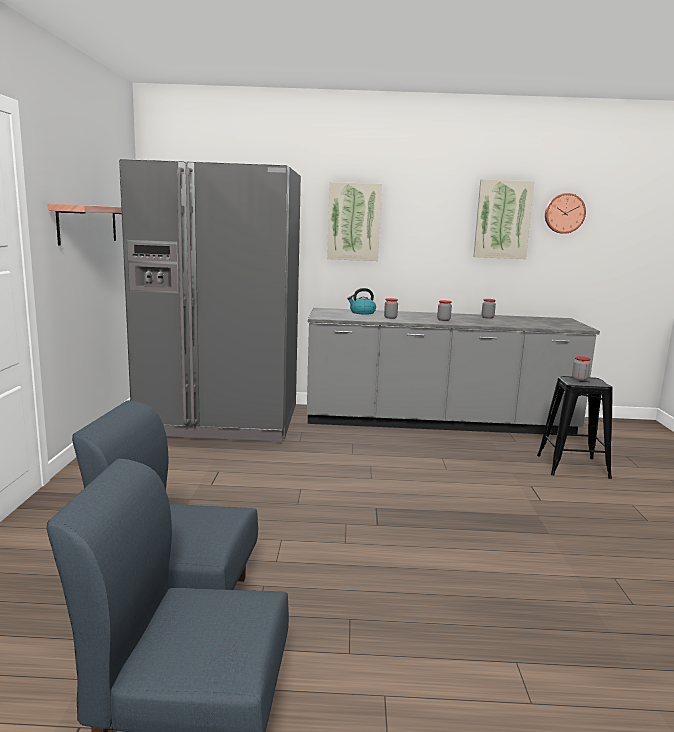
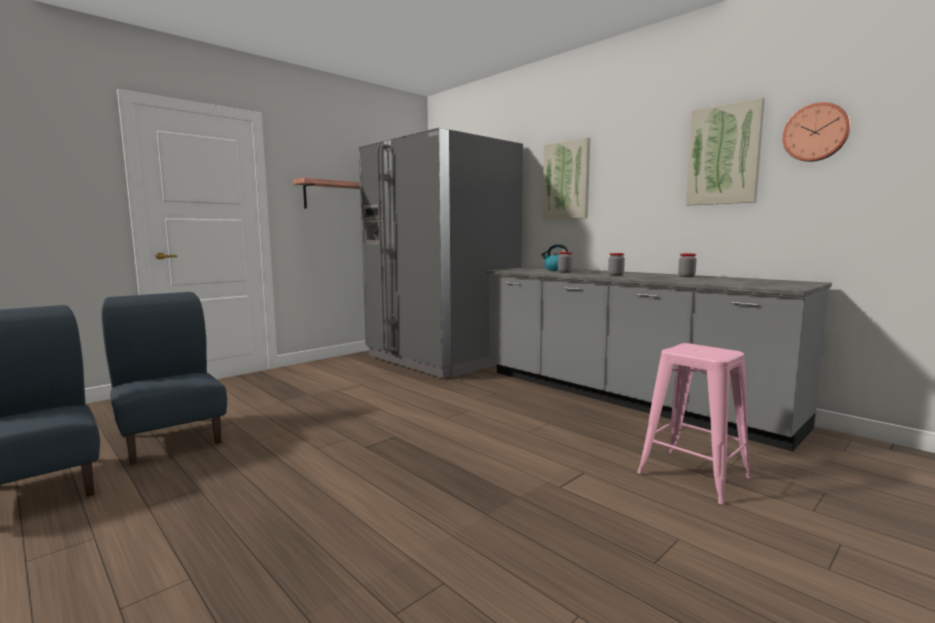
camera: 45 degrees right, 5 degrees down
(572, 466) = (693, 475): black stool -> pink stool
(579, 379) = (701, 348): jar -> none

